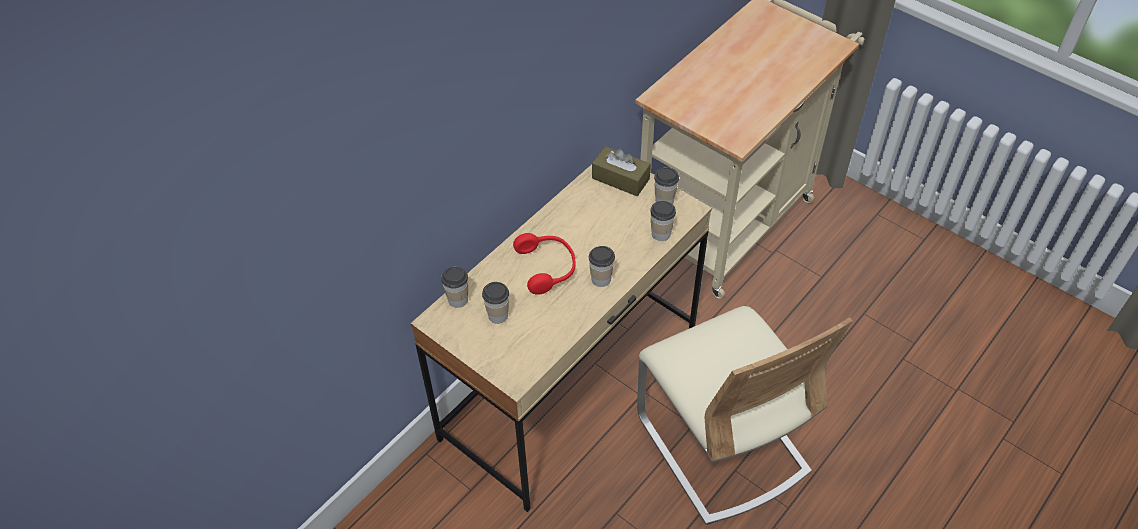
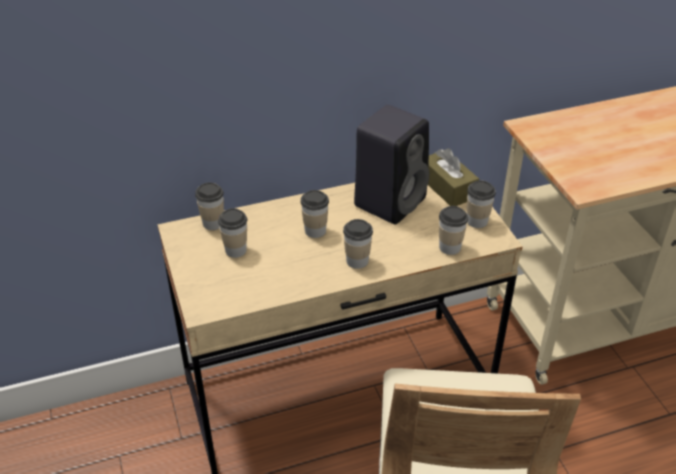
camera: 30 degrees right, 10 degrees down
(547, 267) = (315, 231): red headphones -> cup
(585, 211) = (390, 201): none -> black speaker

